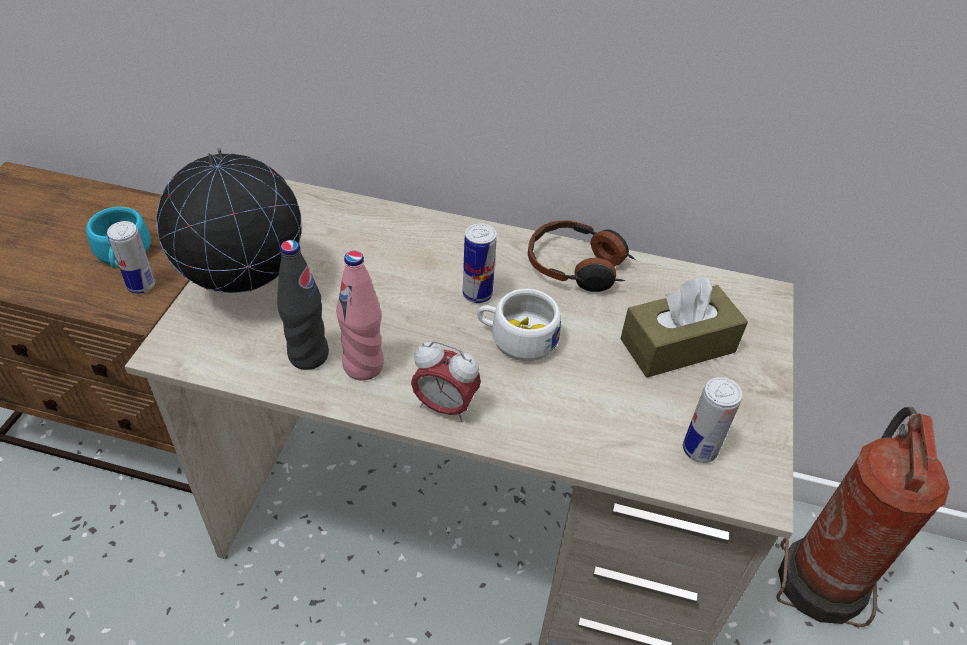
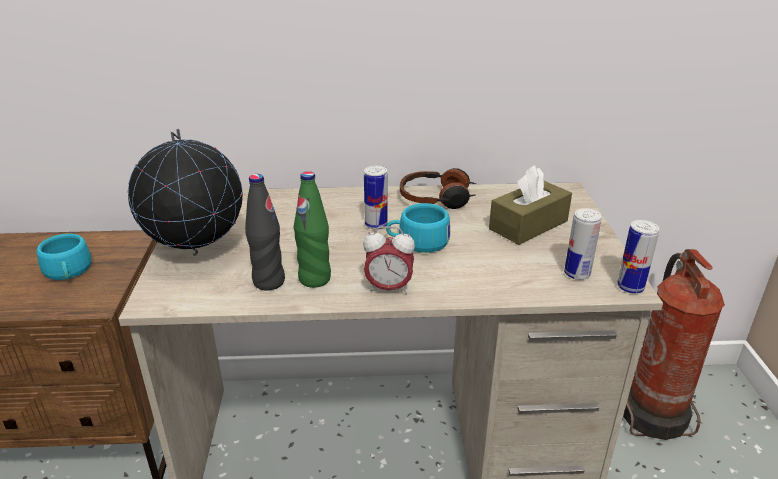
camera: 15 degrees left, 15 degrees down
(141, 285) = (93, 288): can -> can (630, 287)
(363, 366) = (315, 279): pink bottle -> green bottle
(516, 338) = (417, 242): white cup -> turquoise cup

